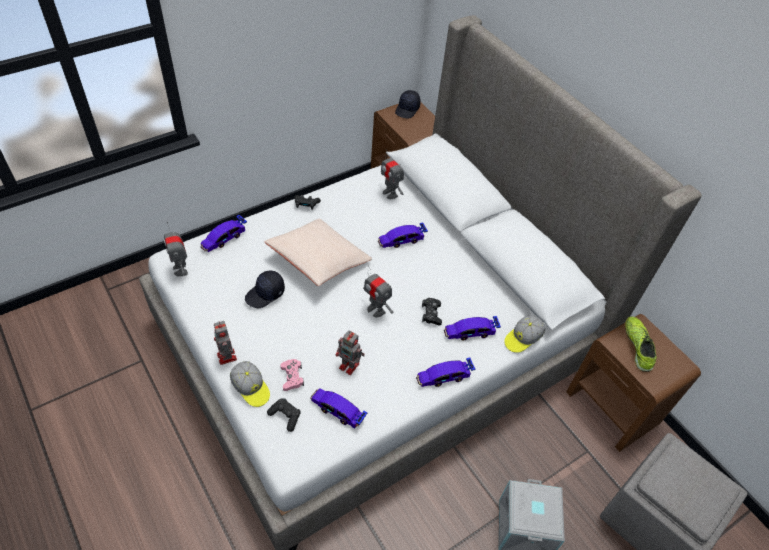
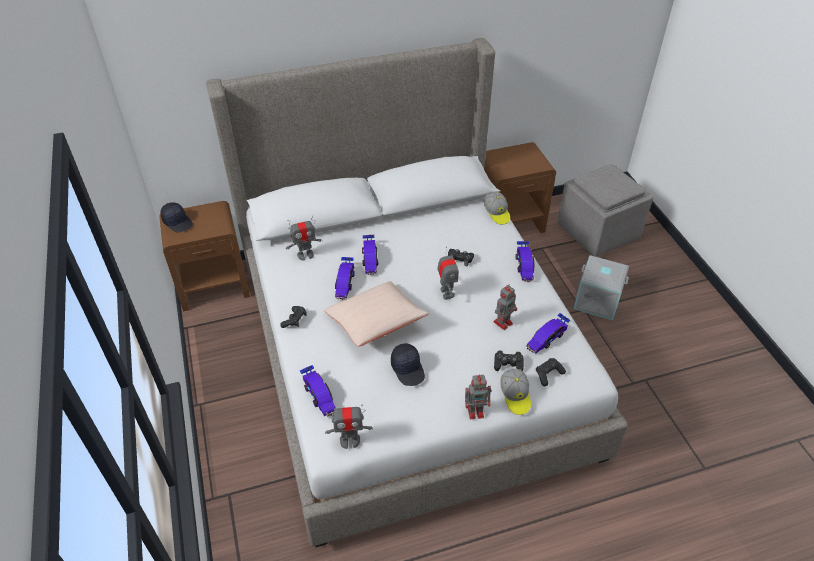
camera: 70 degrees left, 5 degrees down
(251, 388) = (515, 396): cap -> cap turned 105 degrees clockwise
(292, 377) = (508, 364): pink game controller -> black game controller
(376, 310) = (446, 293): toy robot -> toy robot turned 75 degrees counterclockwise
(470, 332) = (484, 240): toy car -> toy car (344, 282)
(638, 346) = (509, 163): shoe -> none

